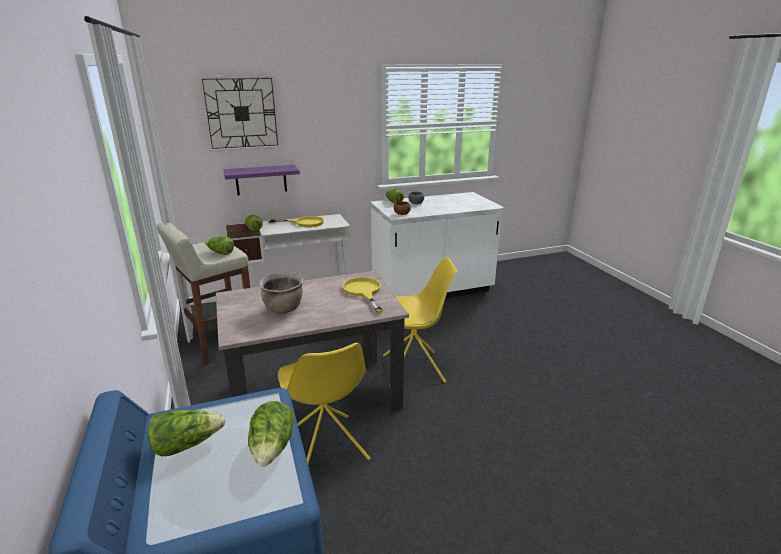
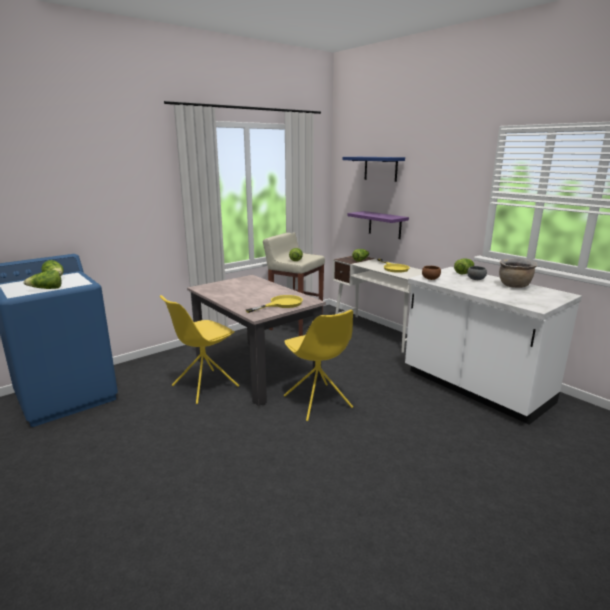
camera: 70 degrees right, 5 degrees down
(241, 113) = (380, 168): wall clock -> blue shelf
(284, 309) = (239, 290): brown cooking pot -> brown cooking pot (514, 286)

